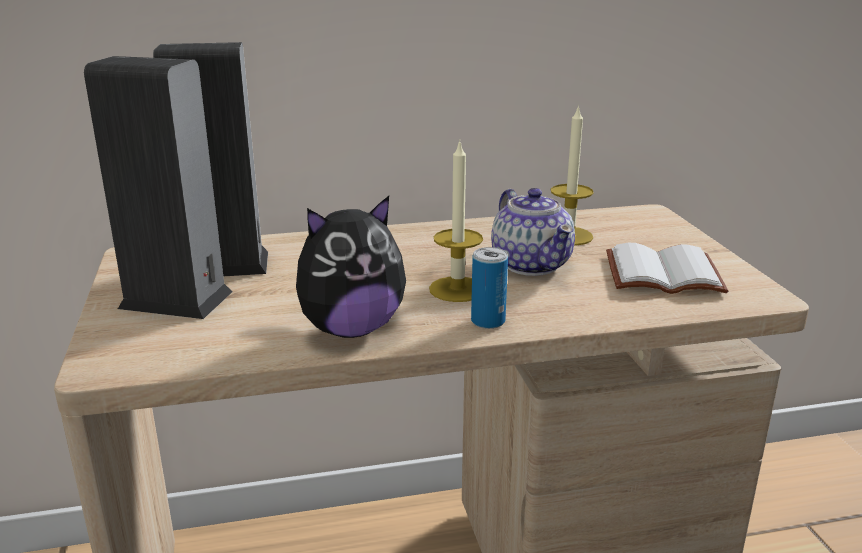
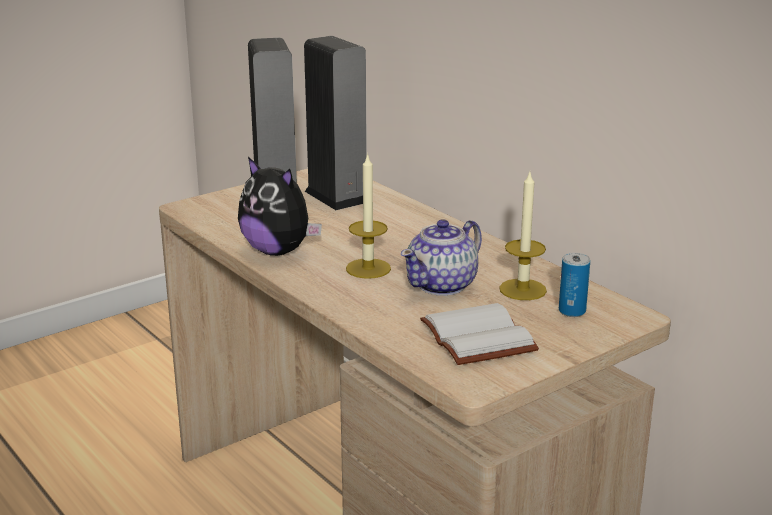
camera: 65 degrees right, 0 degrees up
(488, 321) = (325, 287): can -> can (572, 311)

